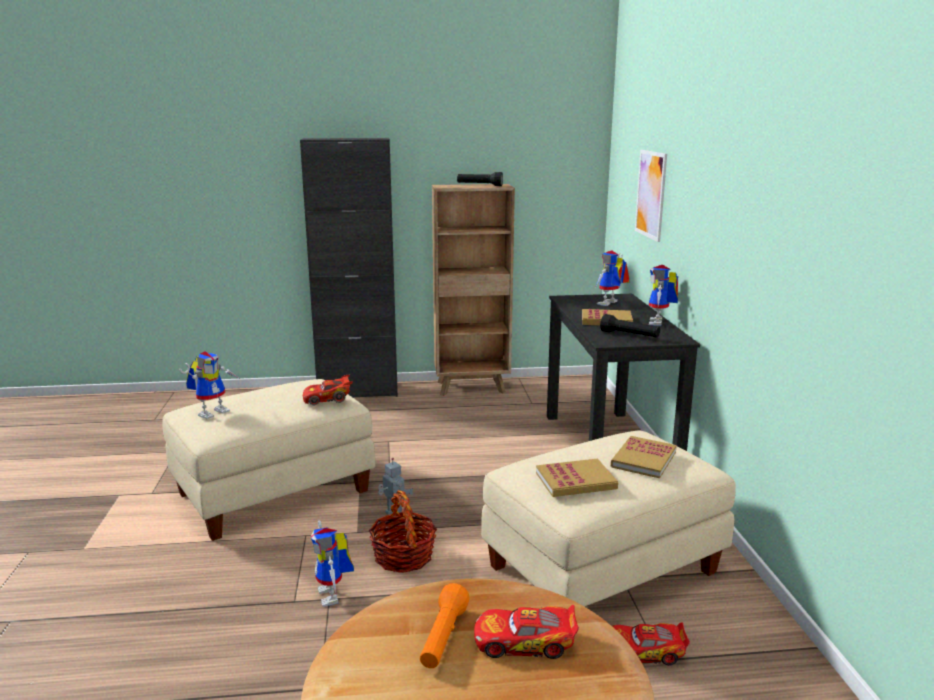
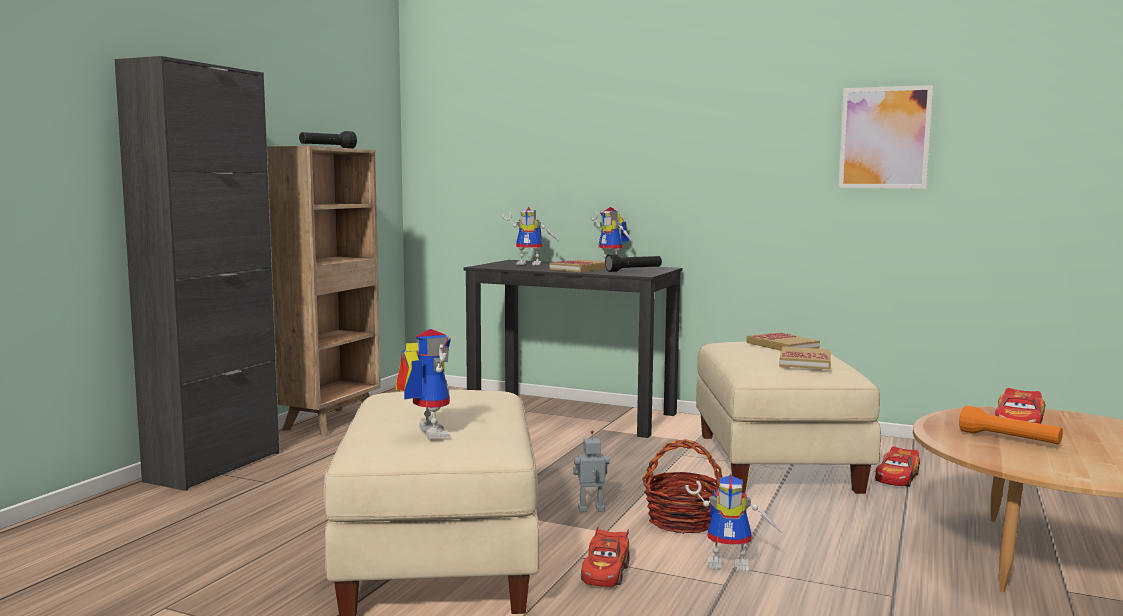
camera: 60 degrees left, 10 degrees down
(328, 399) = (484, 390): red toy car -> red toy car (605, 572)
(609, 304) = (531, 264): toy robot -> toy robot turned 60 degrees counterclockwise
(651, 194) = (533, 150): picture -> picture (884, 138)

